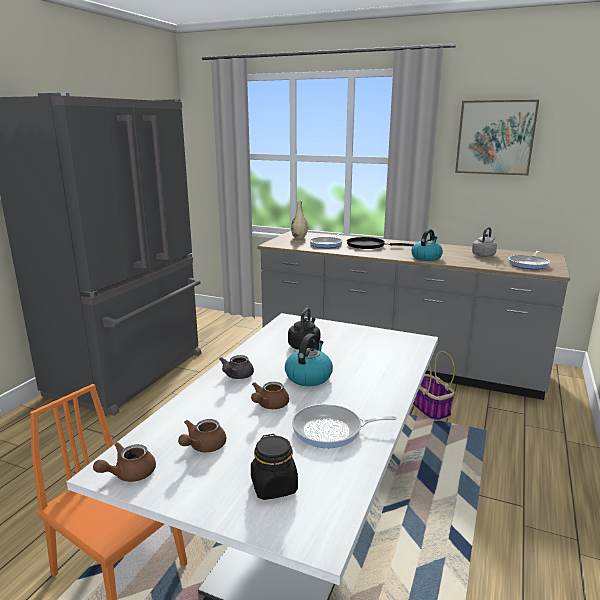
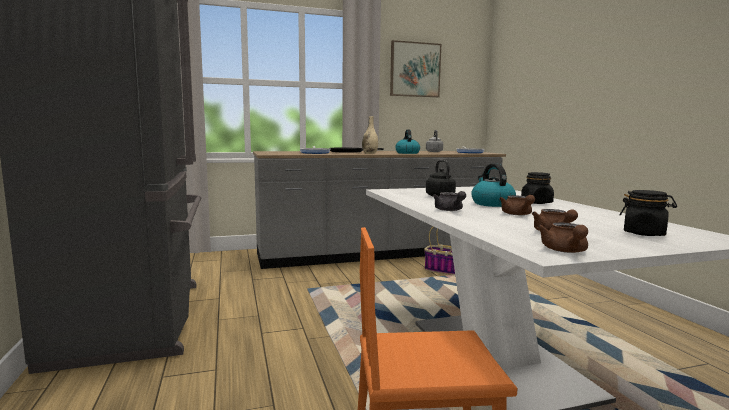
camera: 40 degrees left, 10 degrees down
(299, 237) = (278, 152): beige vase -> beige vase (370, 153)
(331, 430) = (583, 214): frying pan -> none
(362, 389) = (536, 202): none -> black jar

